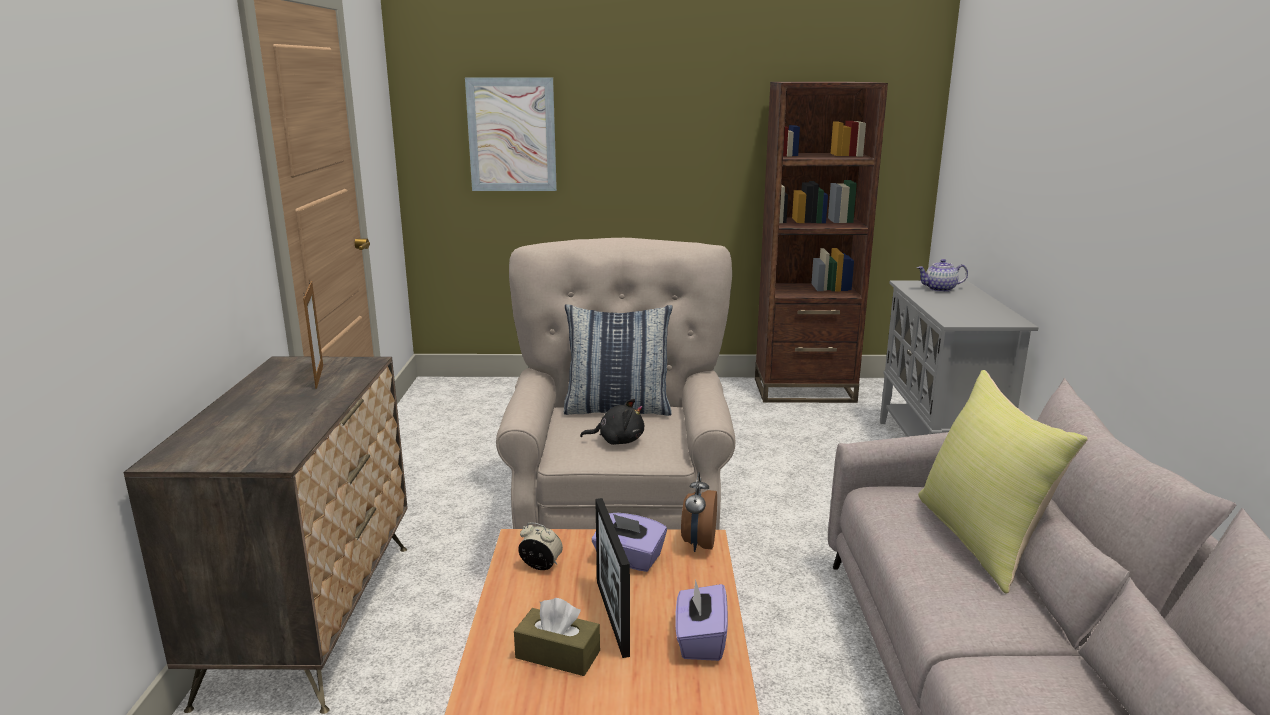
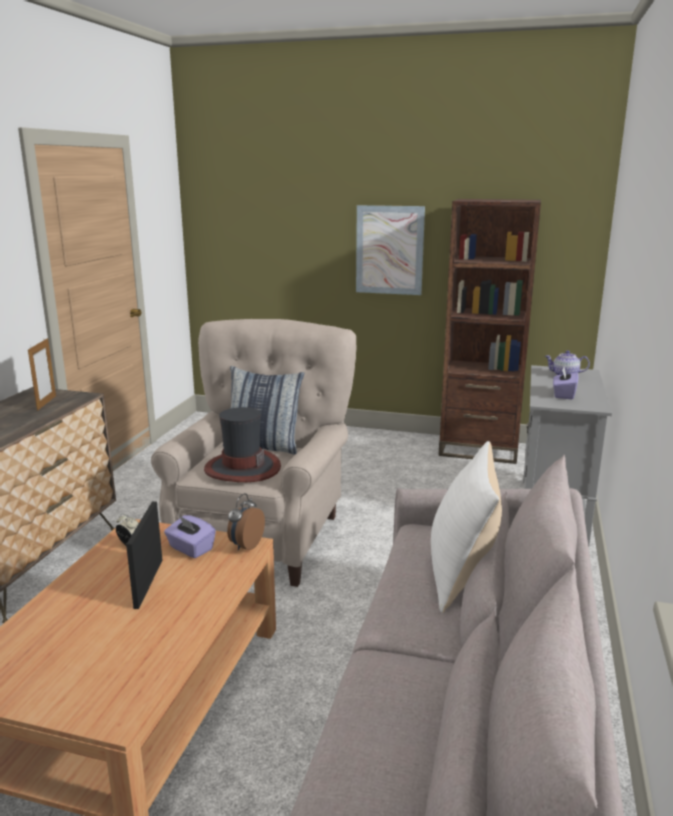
camera: 15 degrees right, 0 degrees up
(512, 135) = (263, 236): picture -> picture (389, 250)
(557, 654) = (96, 600): brown tissue box -> none
(618, 440) = (242, 468): black plush toy -> hat
(700, 640) = (191, 606): purple tissue box -> purple tissue box (563, 394)
(981, 539) = (462, 573): yellow pillow -> white pillow

